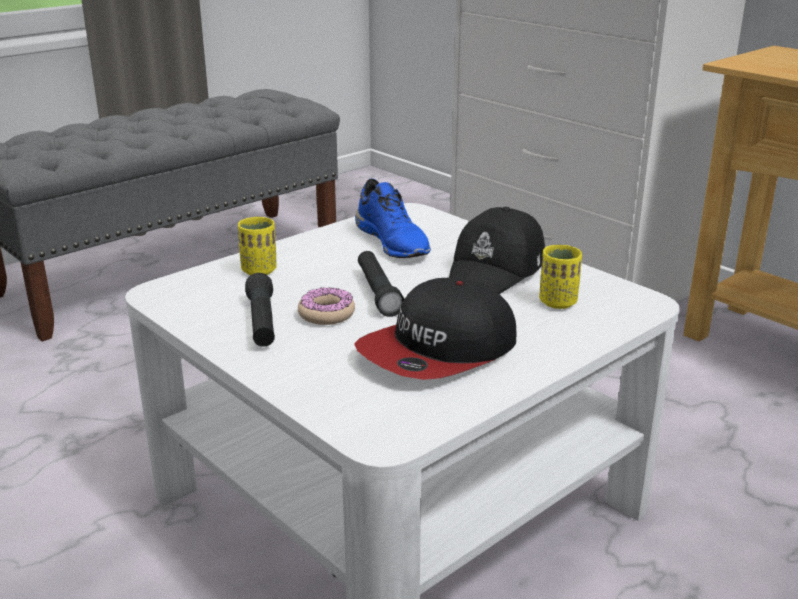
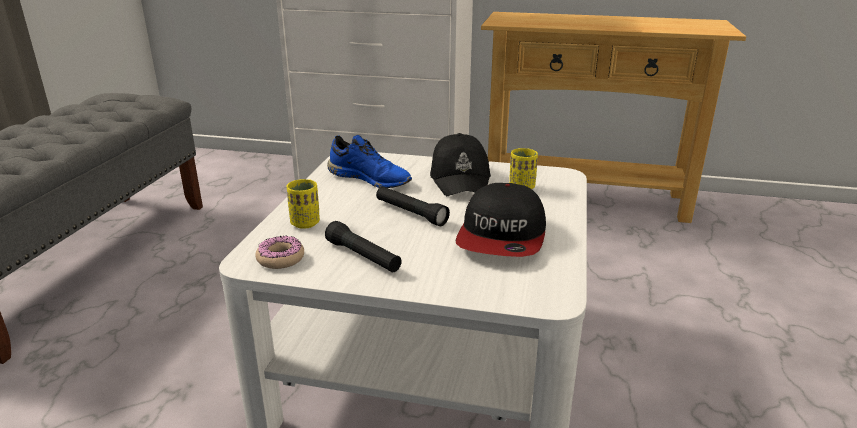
camera: 35 degrees left, 0 degrees up
(326, 314) = (399, 237): donut -> donut (280, 259)

